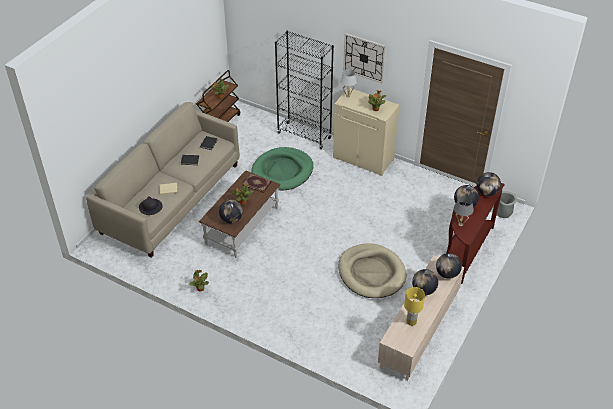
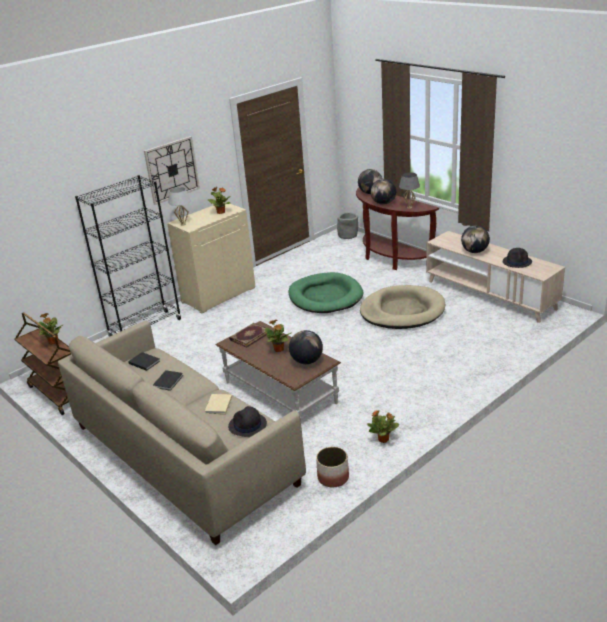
camera: 70 degrees left, 15 degrees down
(159, 271) = (333, 477): none -> planter
(282, 171) = (199, 351): green dog bed -> green dog bed (325, 296)
(411, 322) = (517, 262): yellow table lamp -> black hat
(447, 274) = (455, 238): globe -> none

